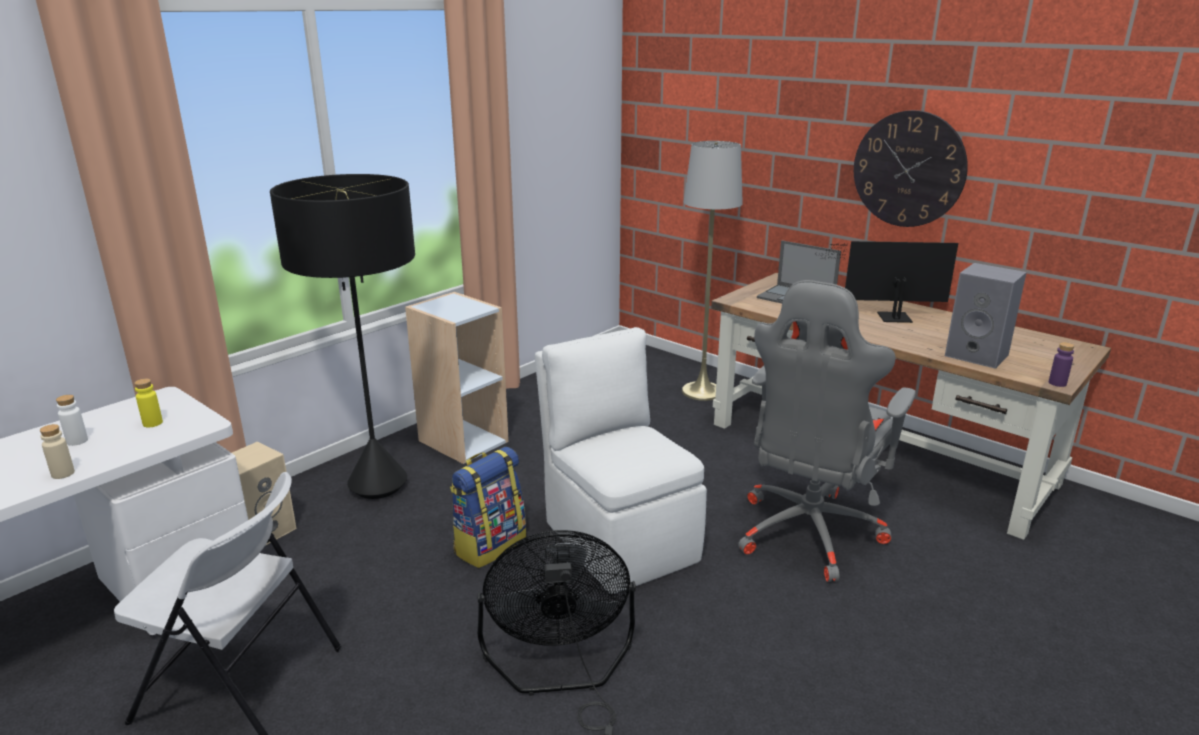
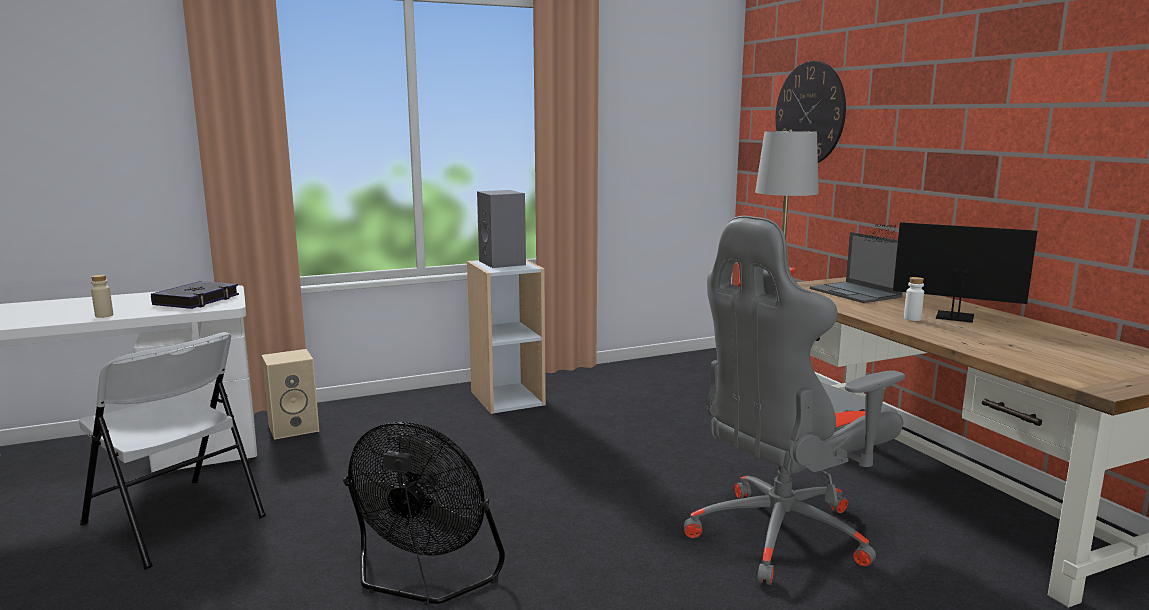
camera: 25 degrees right, 10 degrees down
(77, 441) = (139, 302): white bottle -> white bottle (912, 319)
(152, 423) = (197, 300): yellow bottle -> book
(378, 486) = (407, 416): black floor lamp -> none
(489, 545) = (452, 474): backpack -> none
(619, 539) = (572, 496): white chair -> none
(908, 169) = (994, 152): wall clock -> wall clock (809, 113)
(978, 355) = (1023, 355): grey speaker -> grey speaker (503, 263)
(1057, 383) = (1106, 389): purple bottle -> none

